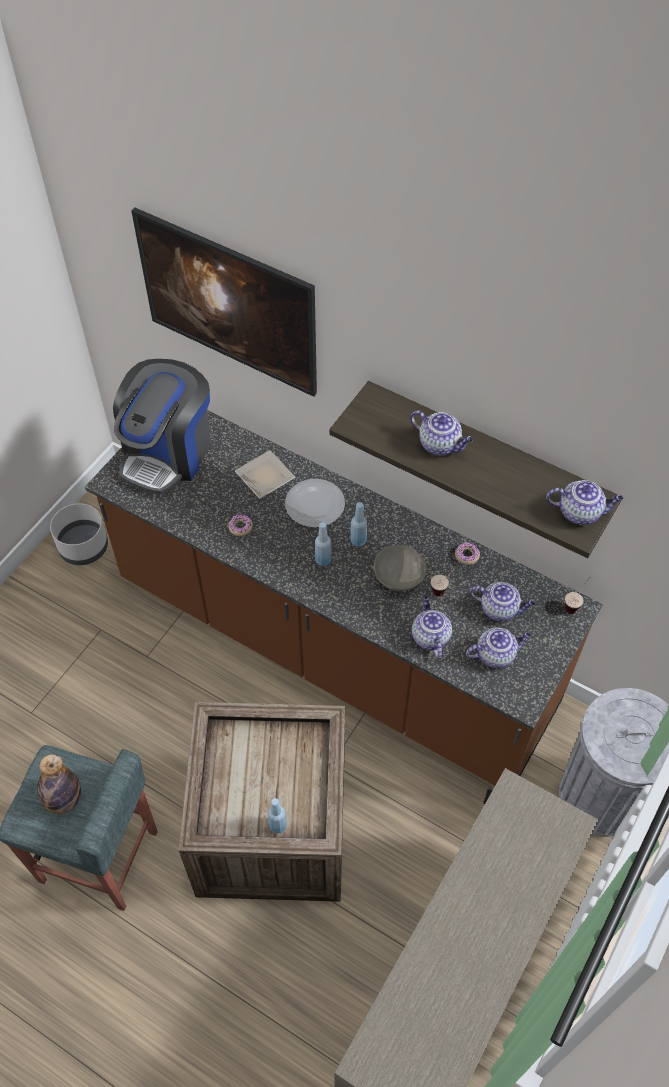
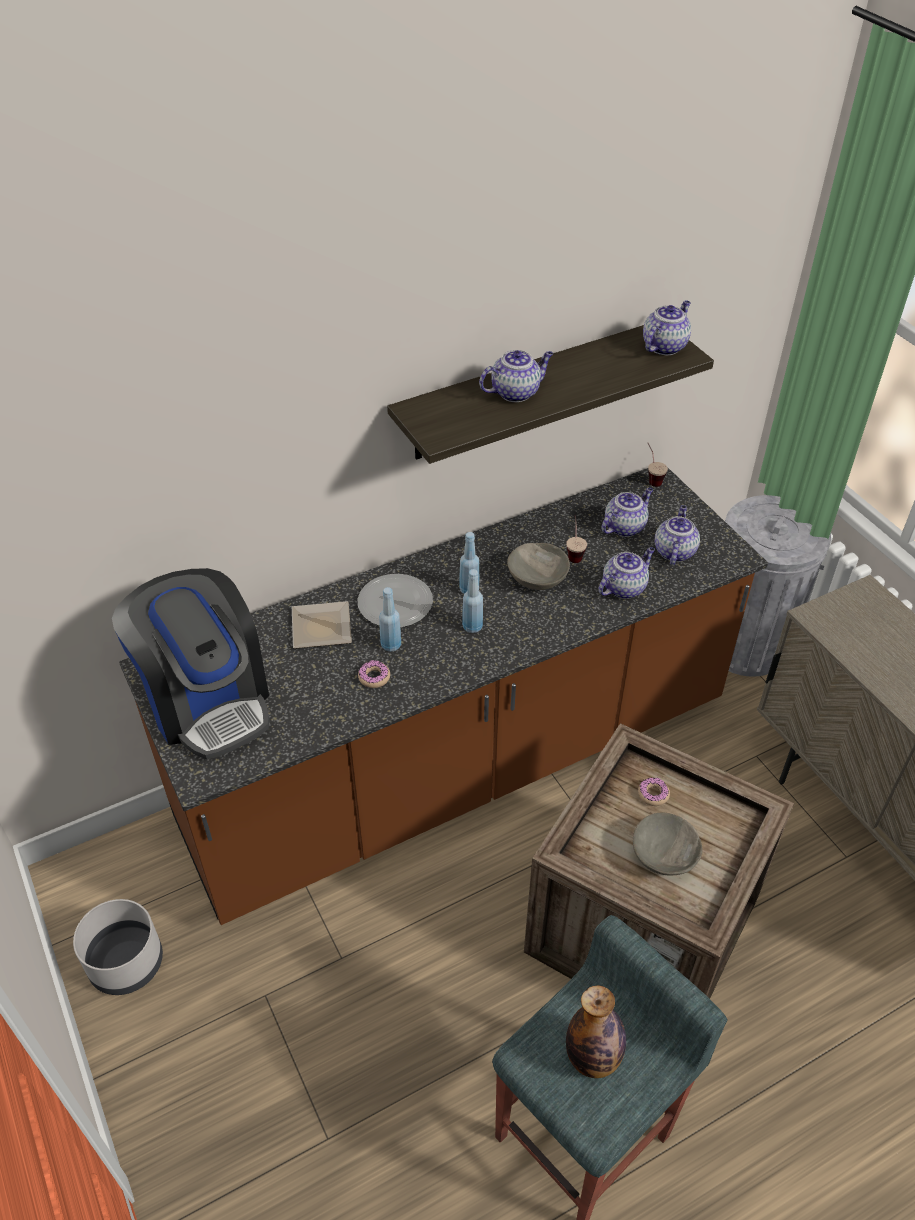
camera: 60 degrees left, 10 degrees down
(231, 329) = (192, 485): picture -> none
(248, 784) = (663, 855): none -> grey bowl
(277, 825) = (728, 848): blue bottle -> blue bottle (391, 645)
(429, 636) = (624, 587): teapot -> teapot turned 120 degrees clockwise
(467, 555) = (547, 521): donut -> donut (653, 794)

